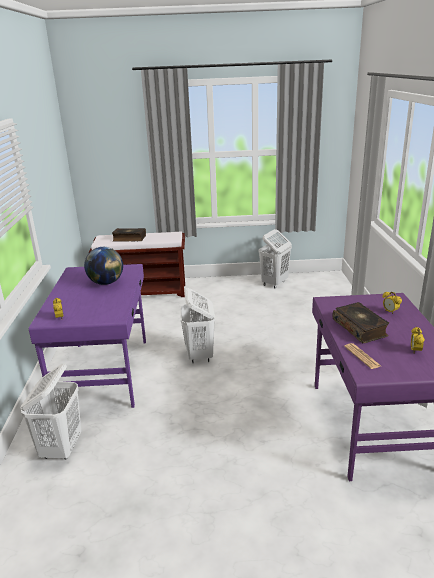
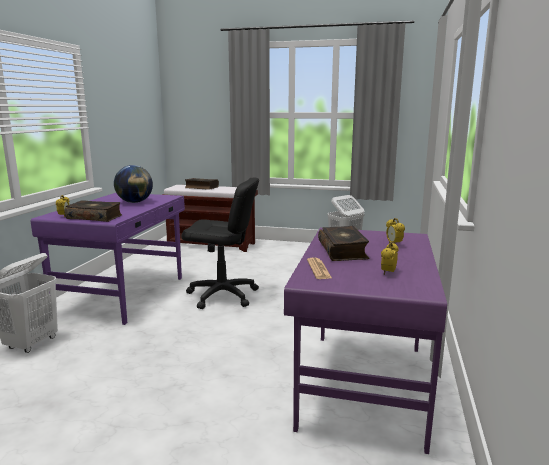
camera: 15 degrees right, 10 degrees down
(94, 315) = (95, 217): none -> book
(200, 355) = (222, 295): white laundry basket -> black office chair

